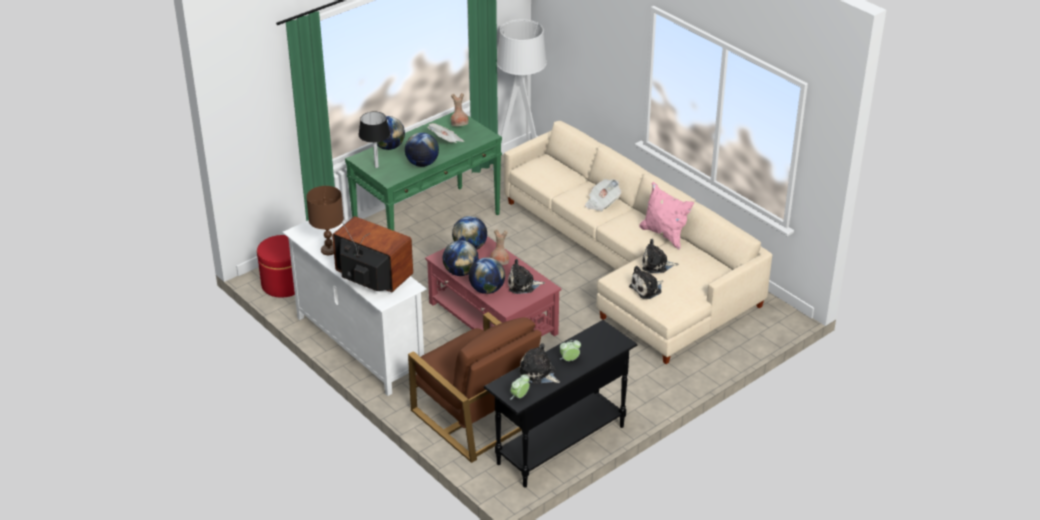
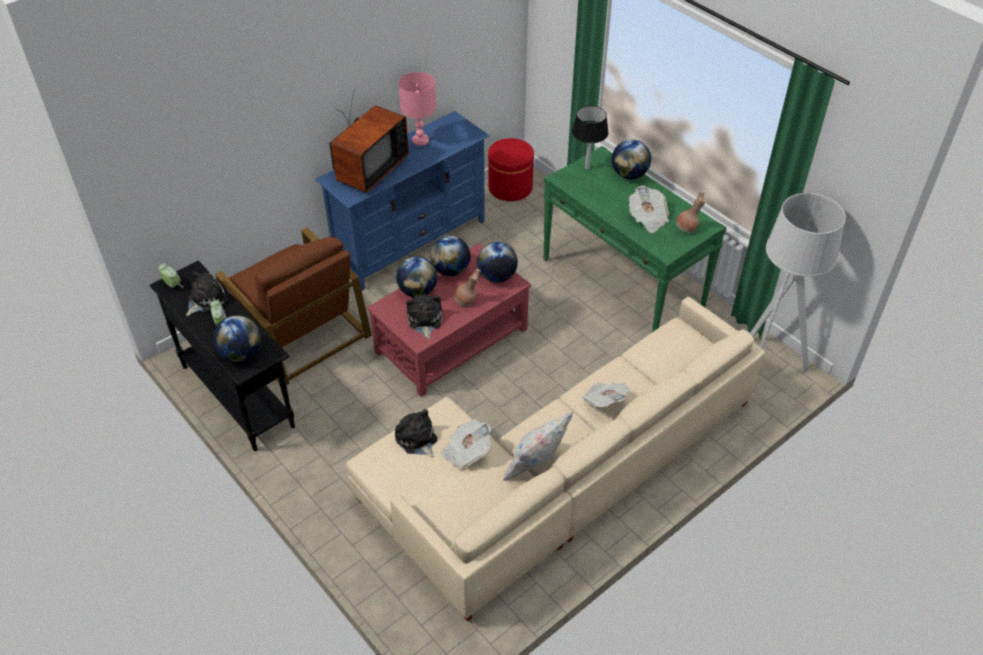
camera: 90 degrees right, 10 degrees up
(329, 250) = (420, 140): brown table lamp -> pink table lamp
(359, 346) = (411, 243): white tv stand -> blue tv stand
(422, 164) = (596, 201): globe -> globe (241, 354)
(478, 413) = (298, 331): brown armchair -> brown armchair turned 90 degrees counterclockwise
(656, 265) = (466, 452): plush toy -> newspaper
(664, 235) = (536, 466): pink pillow -> white pillow

